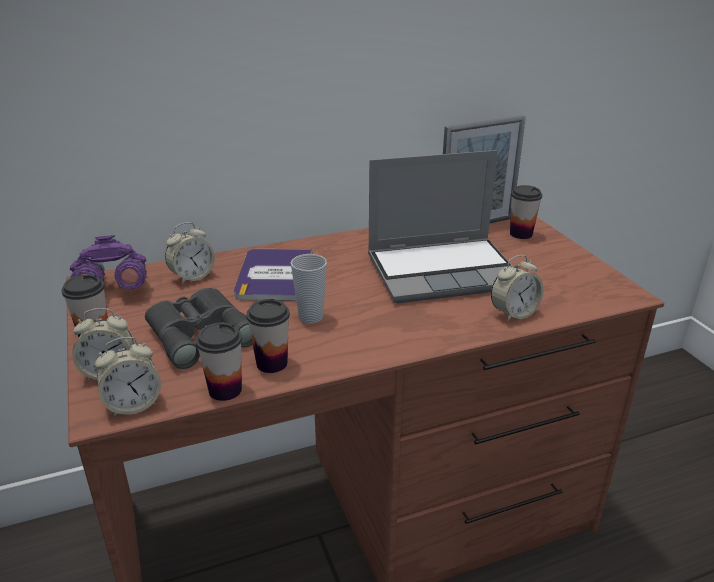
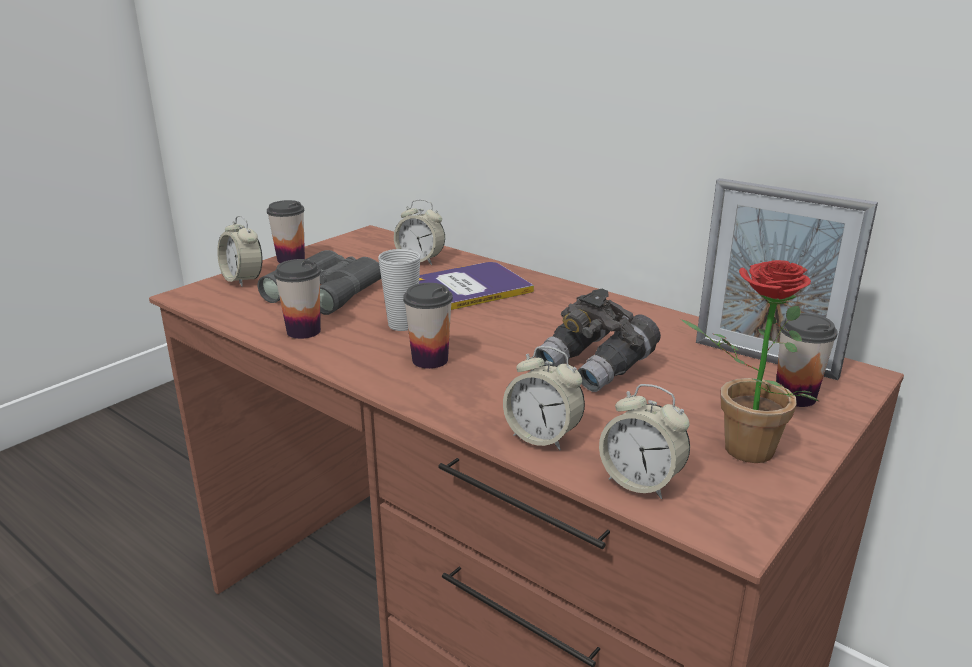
camera: 60 degrees right, 5 degrees down
(113, 289) = (366, 243): purple binoculars -> none
(133, 405) = (204, 301): alarm clock -> alarm clock (641, 482)
(225, 390) = (247, 325): cup -> cup (430, 360)
(444, 271) = (596, 367): laptop -> grey binoculars
(561, 267) = (737, 450): none -> potted plant

